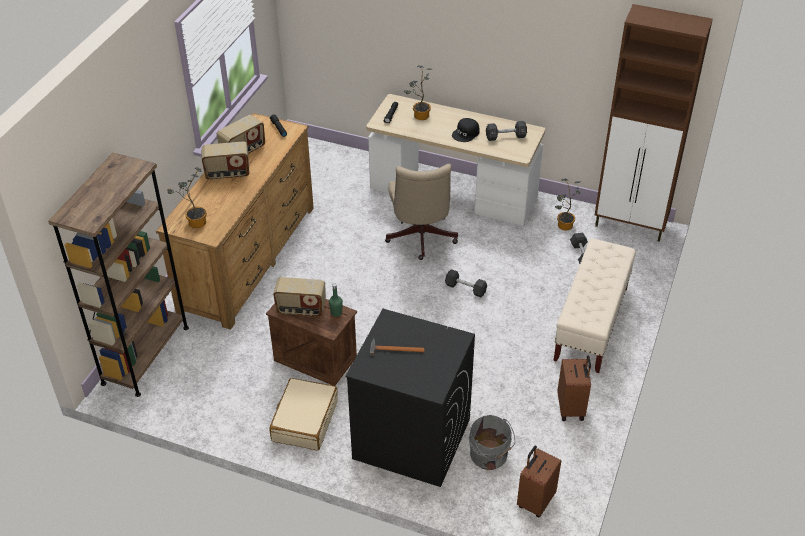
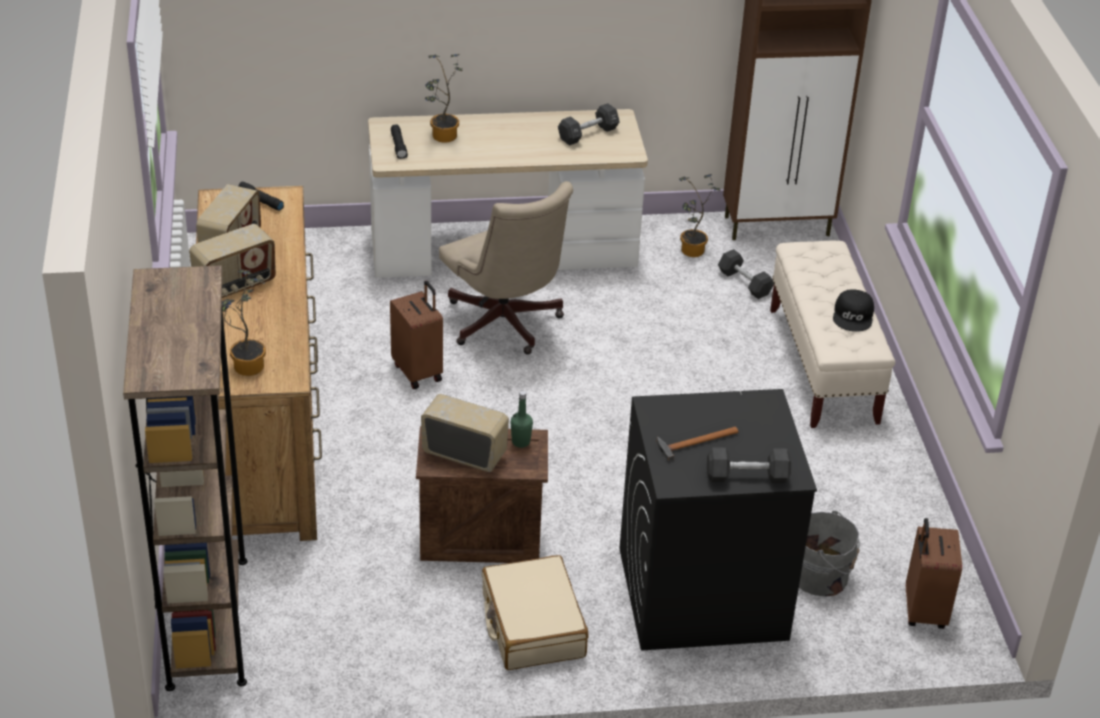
camera: 30 degrees left, 5 degrees down
(301, 309) = (465, 454): radio -> radio turned 135 degrees counterclockwise
(465, 288) = (621, 373): black dumbbell -> black dumbbell (747, 476)
(466, 133) = (529, 144): black cap -> black cap (853, 316)
(571, 408) = (879, 479): brown suitcase -> brown suitcase (418, 372)

